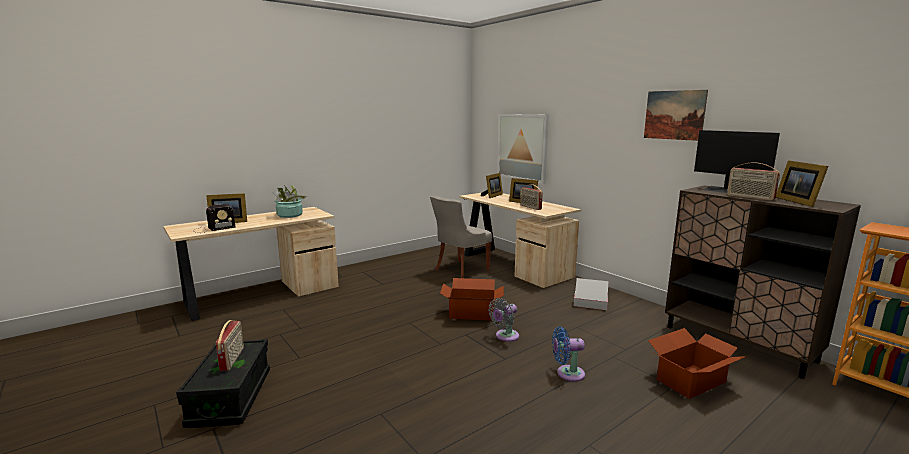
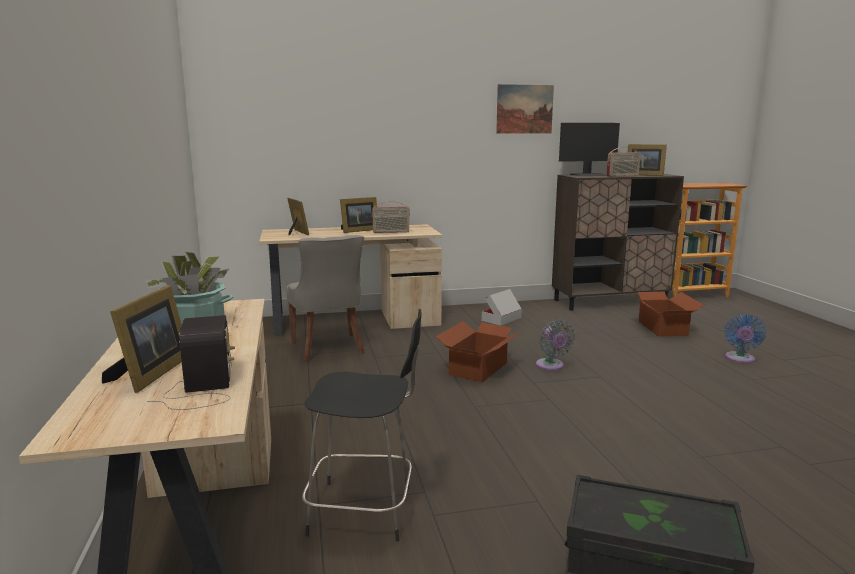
camera: 65 degrees left, 0 degrees up
(233, 359) = (637, 510): radio -> none
(280, 319) = (365, 510): none -> black stool
(522, 147) = (318, 156): picture -> none
(567, 373) = (639, 360): blue fan -> blue fan (740, 359)

